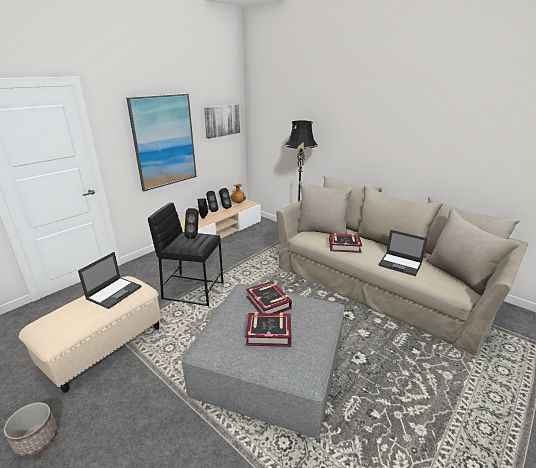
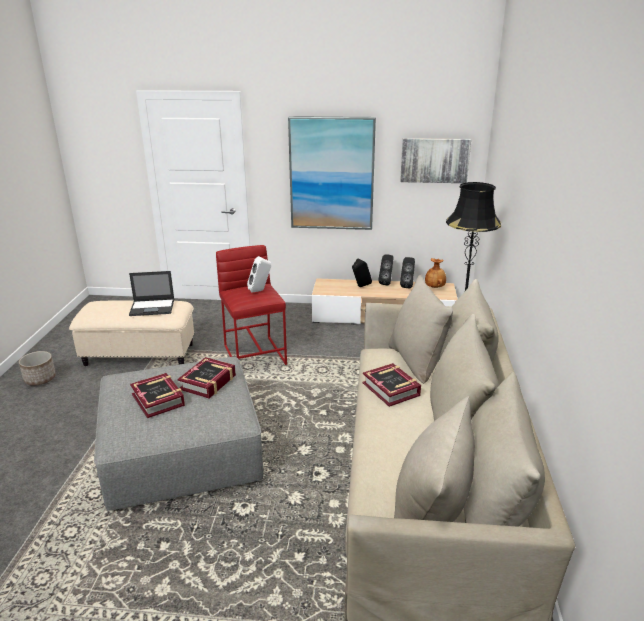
camera: 55 degrees right, 0 degrees up
(193, 290) = (255, 355): black stool -> red stool
(194, 236) = (260, 290): black speaker -> white speaker
(400, 264) = (396, 448): laptop -> none

